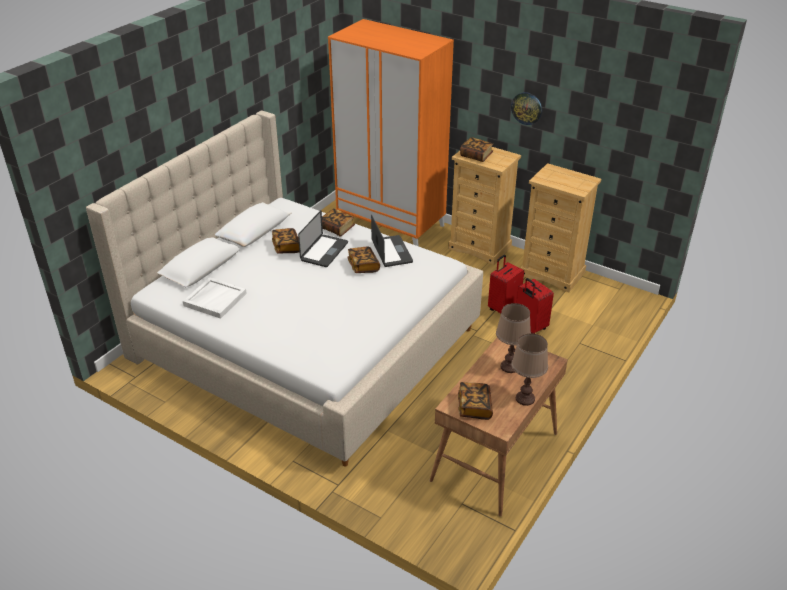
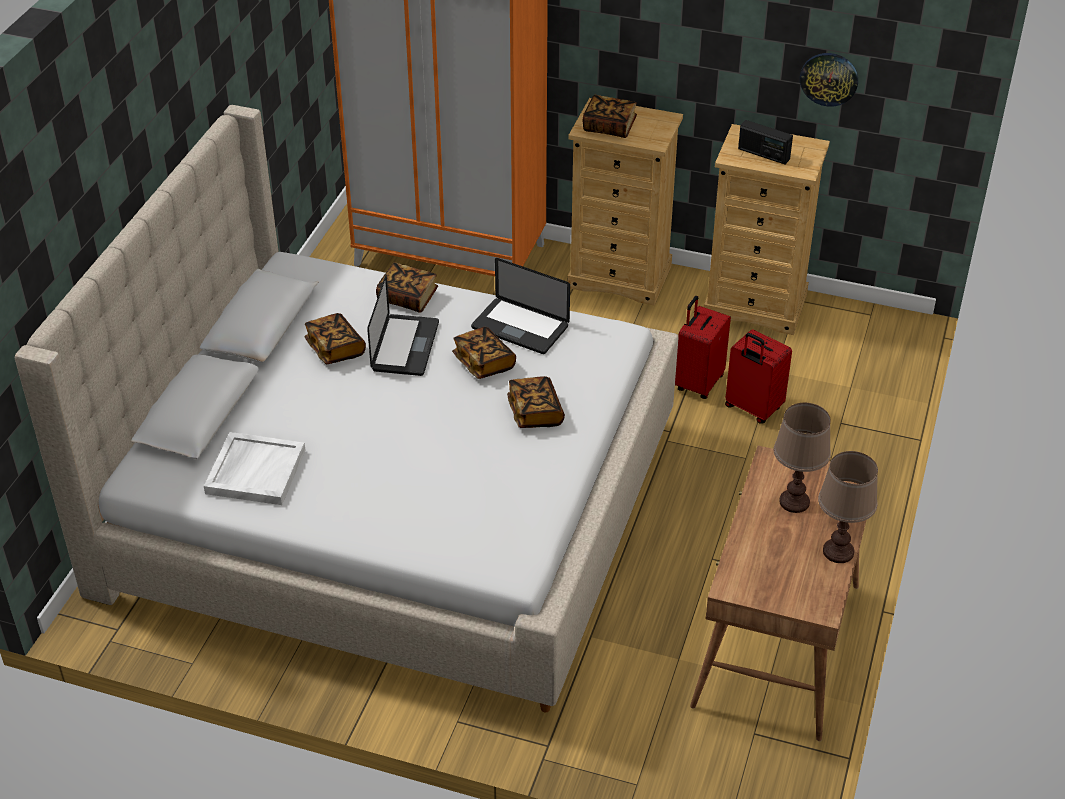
camera: 15 degrees left, 5 degrees up
(391, 252) = (520, 327): laptop -> laptop turned 150 degrees clockwise
(474, 407) = (767, 582): book -> book (535, 413)
(527, 108) = (689, 36): wall clock -> wall clock (829, 78)
(559, 180) = (763, 154): none -> radio

